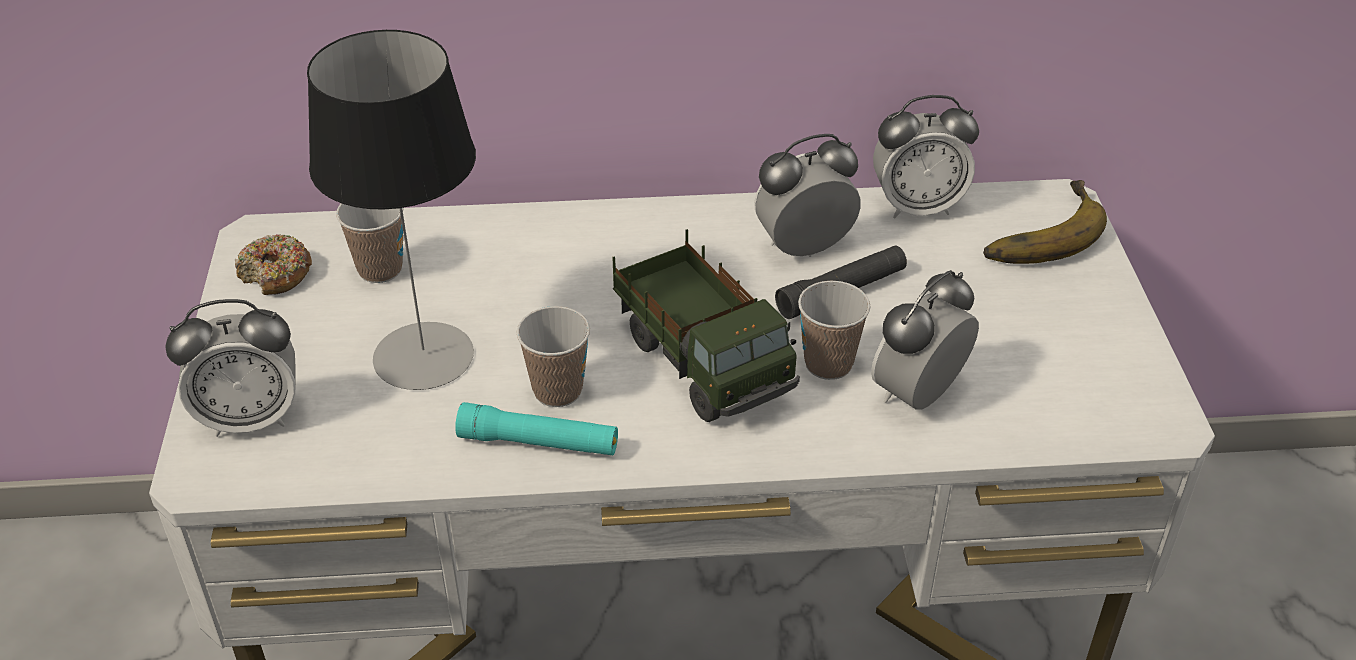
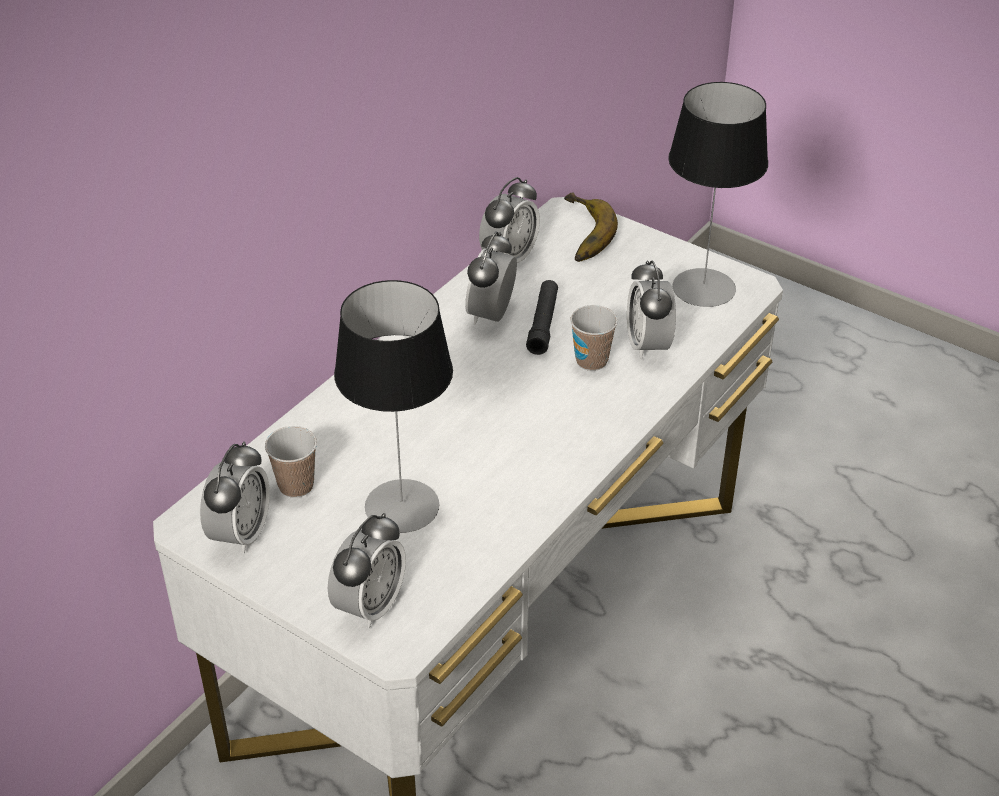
camera: 50 degrees left, 0 degrees up
(276, 274) = (240, 534): donut -> alarm clock
(539, 442) = (529, 496): turquoise flashlight -> none
(558, 391) = (496, 468): cup -> none
(703, 362) = (537, 402): toy truck -> none
(1092, 383) = (703, 288): none -> table lamp

